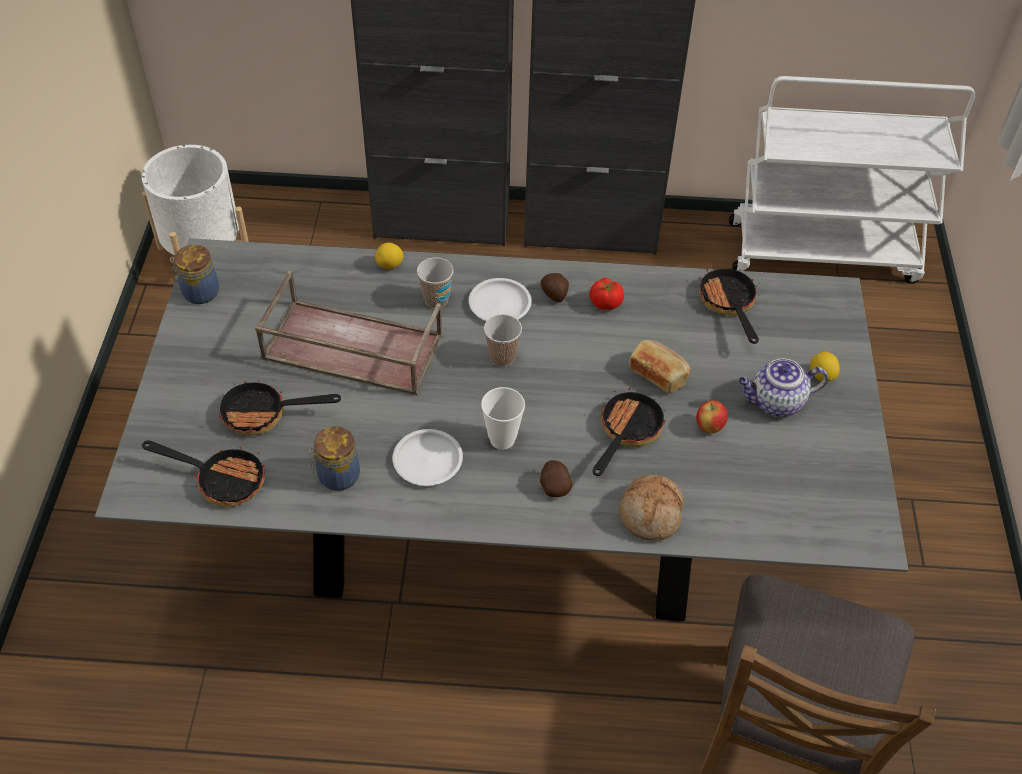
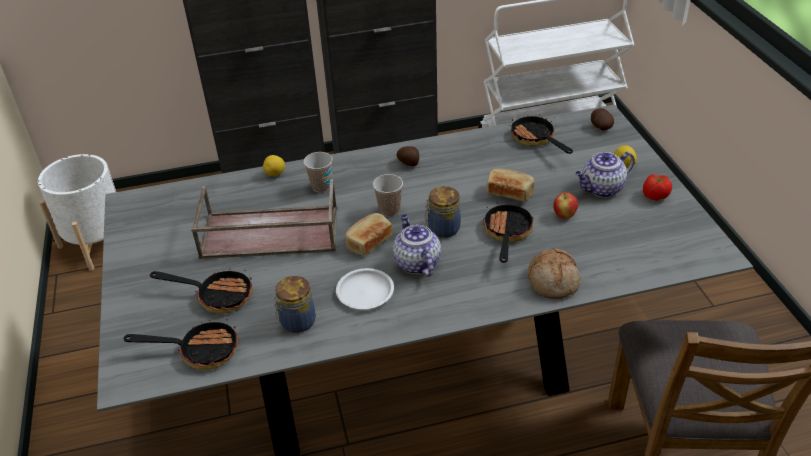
camera: 15 degrees left, 10 degrees down
(199, 292) = (128, 227): jar -> jar (442, 229)
(264, 414) = (217, 296): frying pan -> frying pan turned 150 degrees counterclockwise
(459, 394) = (368, 242): none -> bread
(499, 304) = (371, 178): white plate -> none
(502, 439) = (416, 263): cup -> teapot
(554, 486) = (471, 283): potato -> potato (600, 127)
(605, 303) = (448, 159): tomato -> tomato (655, 196)

